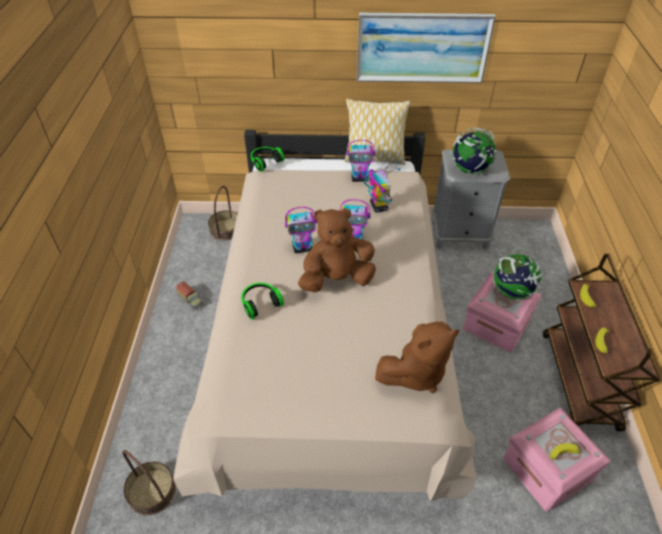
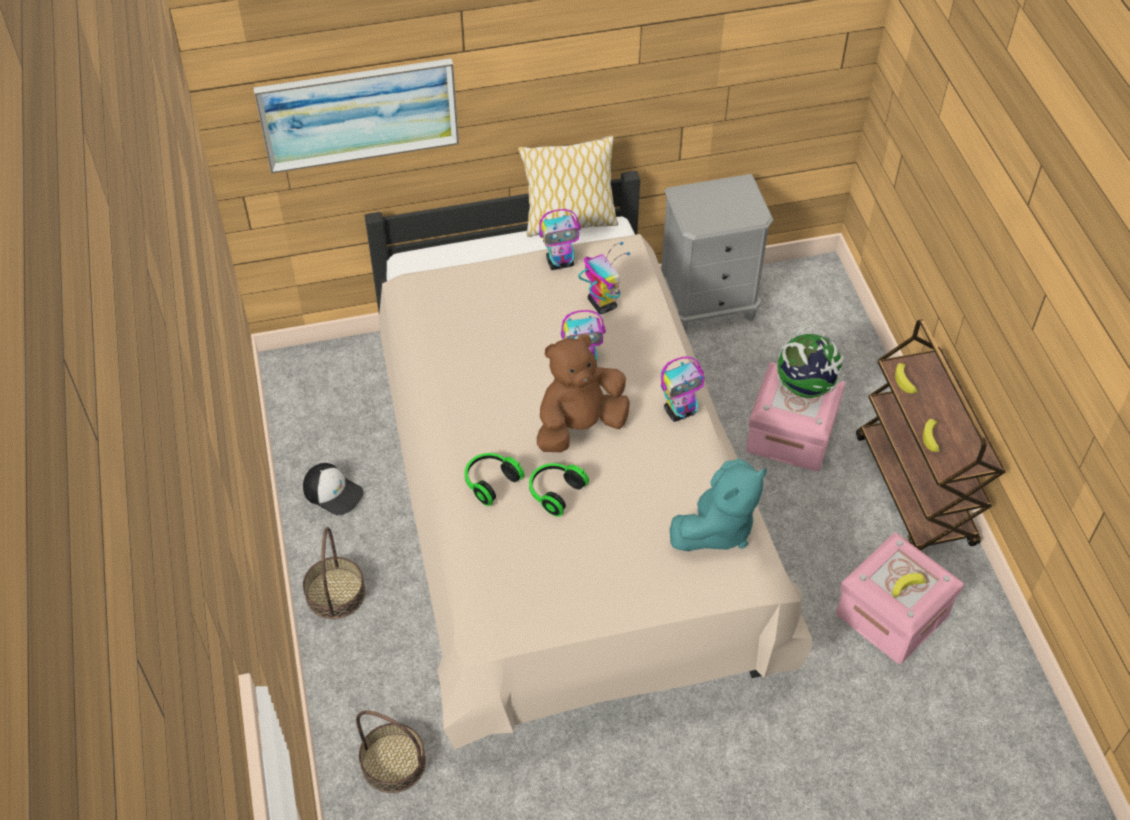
camera: 15 degrees left, 5 degrees up
(190, 299) = (333, 492): toy truck -> cap
(226, 229) = (341, 366): basket -> basket (335, 593)
(265, 162) = (409, 261): headphones -> headphones (554, 492)
(302, 248) = (517, 390): toy robot -> toy robot (680, 411)
(416, 372) = (717, 528): brown plush toy -> turquoise plush toy
(422, 47) = (622, 63): picture -> picture (359, 113)
(469, 170) = (713, 217): globe -> none

